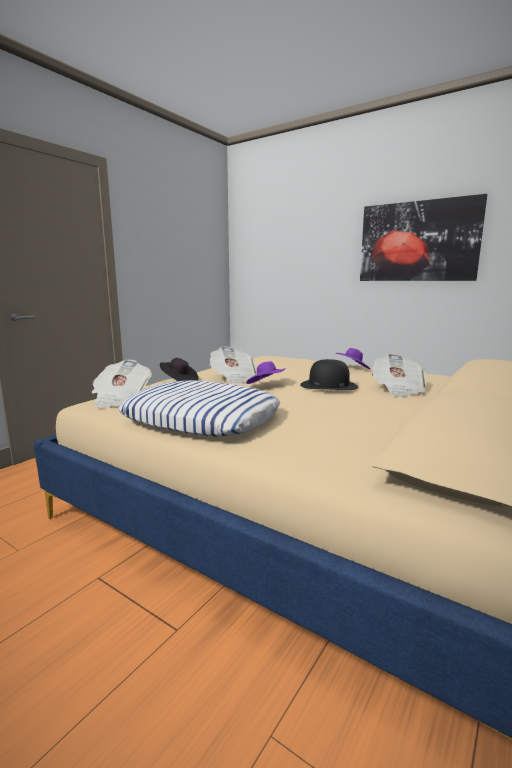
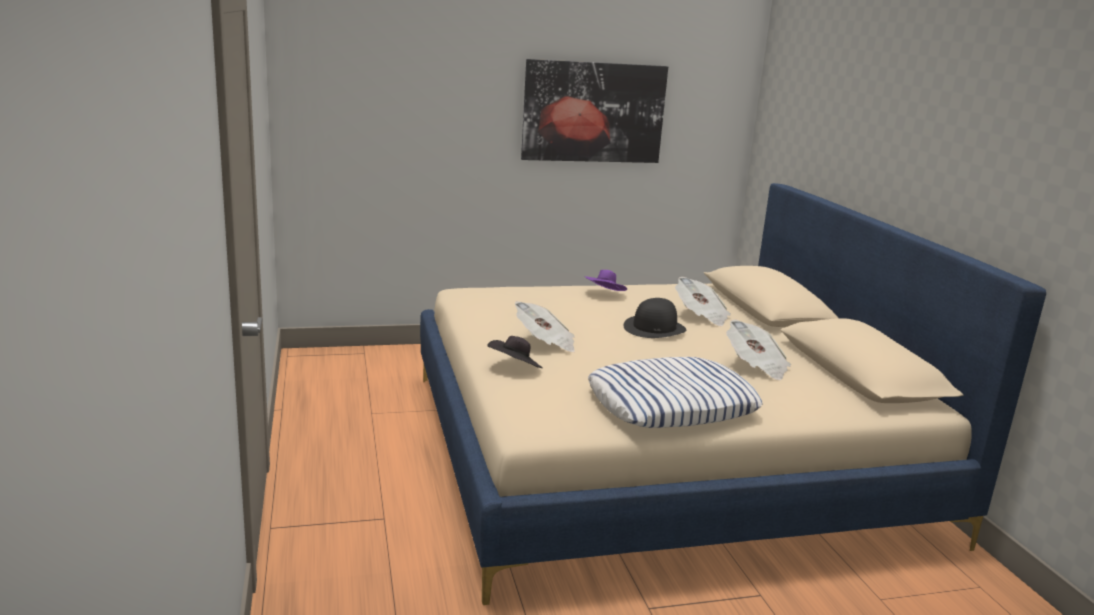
camera: 50 degrees left, 5 degrees up
(120, 399) = (542, 412): newspaper -> newspaper (756, 367)
(266, 386) = (604, 345): purple hat -> none

